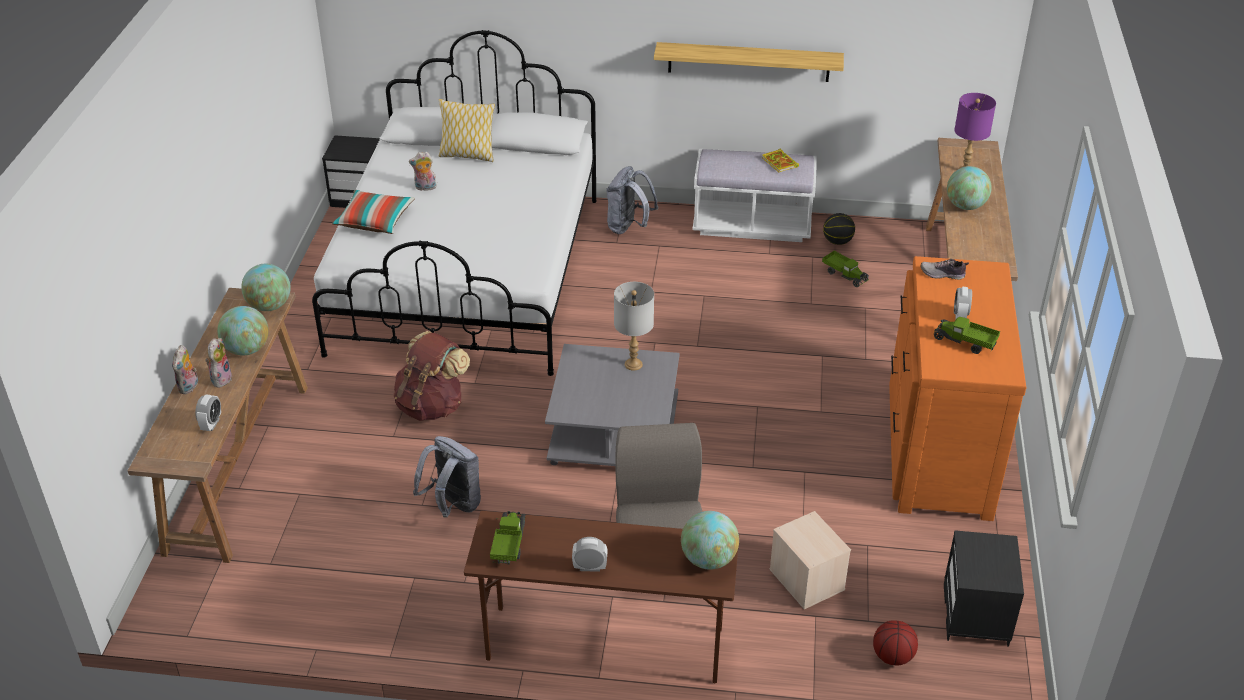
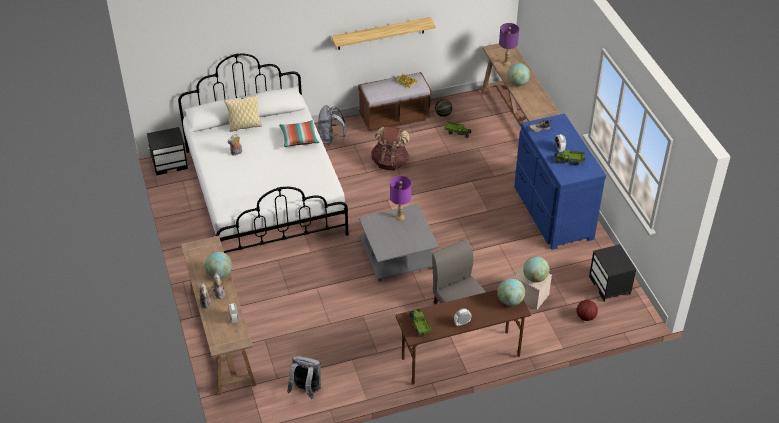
camera: 25 degrees left, 5 degrees up
(269, 306) = (211, 247): globe -> globe (535, 278)
(375, 221) = (224, 181): pillow -> pillow (299, 138)
(432, 405) = (298, 271): brown backpack -> brown backpack (390, 162)
(453, 505) = (345, 318): grey backpack -> grey backpack (306, 390)
(633, 364) = (400, 217): grey table lamp -> purple table lamp
(752, 225) = (394, 117): white bench -> brown bench
(937, 451) = (552, 213): orange dresser -> blue dresser

